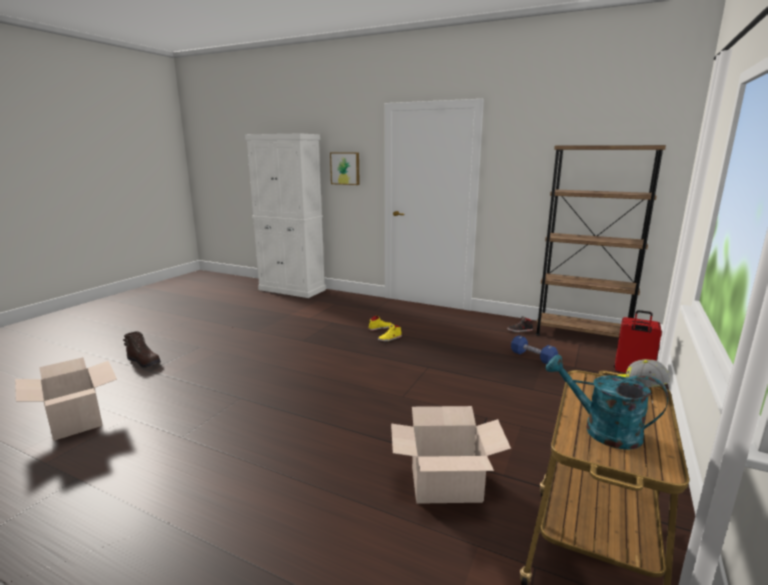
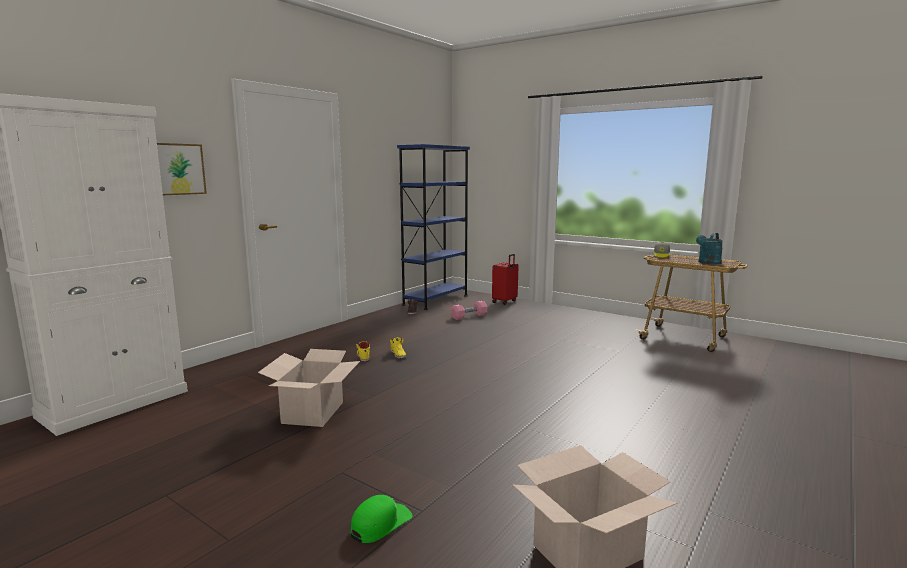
camera: 80 degrees left, 5 degrees down
(144, 362) = (380, 523): brown boot -> green cap
(446, 484) = (642, 357): cardboard box -> cardboard box (312, 412)
(533, 357) = (469, 316): blue dumbbell -> pink dumbbell
(581, 335) = (435, 300): brown bookcase -> blue bookcase

